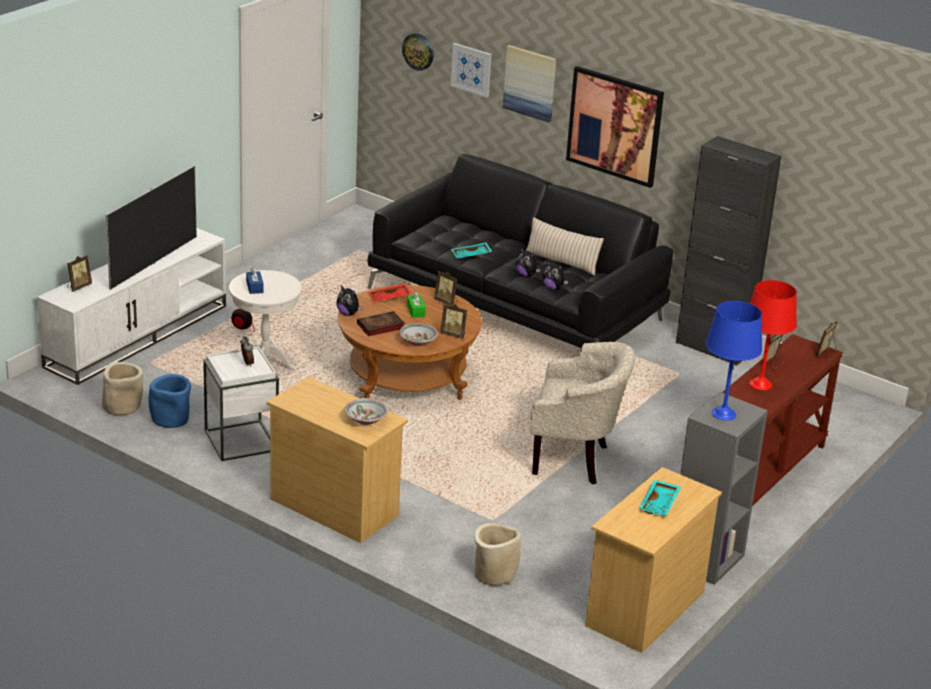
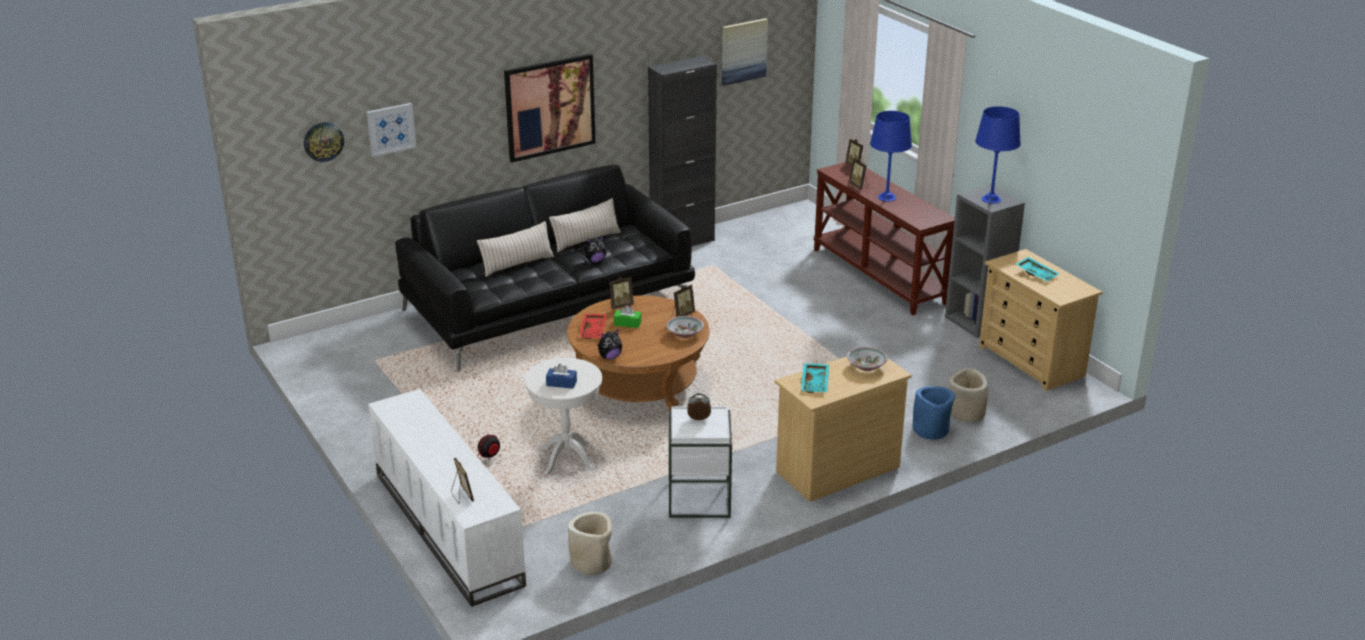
camera: 65 degrees left, 0 degrees up
(153, 263) = (441, 440): television -> none
(171, 419) = (635, 535): blue planter -> blue planter (931, 430)
(380, 327) = (645, 346): book -> none
(471, 255) = (541, 276): turquoise tray -> turquoise tray (815, 383)
(484, 241) = (517, 264): none -> beige pillow
(530, 83) = (458, 110): picture -> picture (743, 51)
(553, 288) = (629, 254): plush toy -> none
(575, 460) = (818, 340): beige armchair -> none
(760, 384) = (886, 197): red table lamp -> blue table lamp

